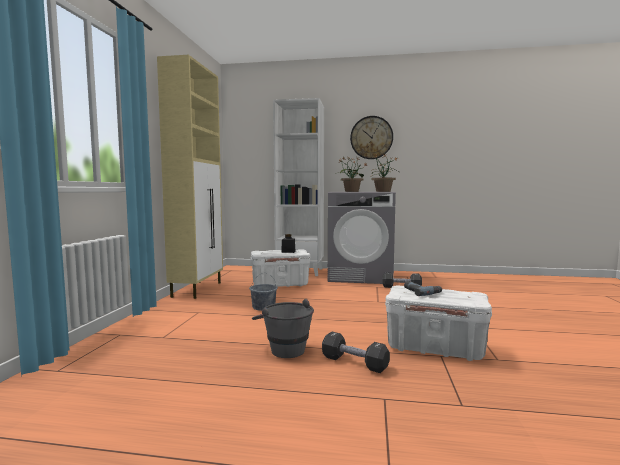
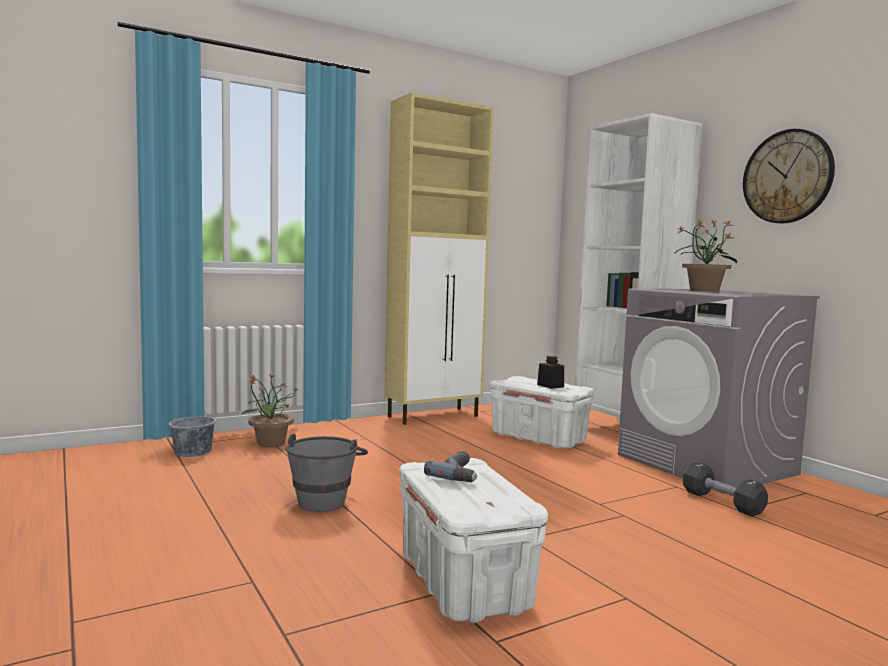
camera: 50 degrees right, 0 degrees up
(264, 307) = (436, 456): grey bucket -> grey bucket (193, 452)
(354, 363) = (334, 543): black dumbbell -> none
(383, 191) = (742, 294): potted plant -> potted plant (270, 443)

